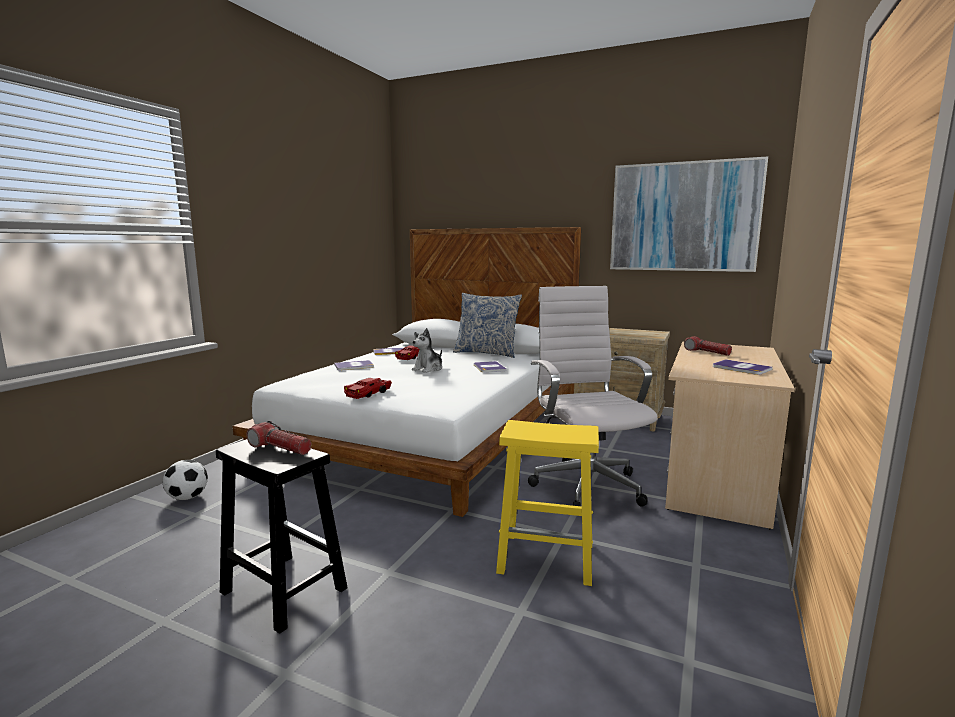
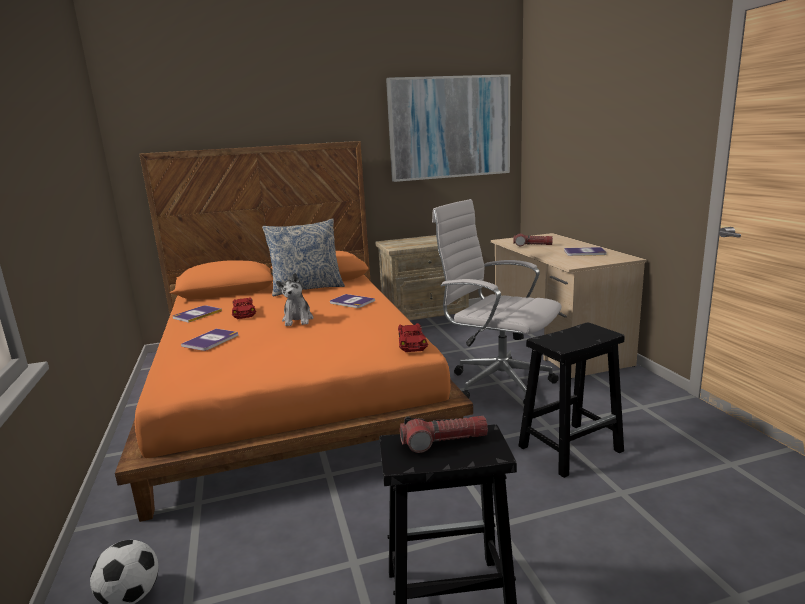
camera: 40 degrees left, 5 degrees up
(369, 393) = (310, 363): red toy car -> red toy car (411, 343)
(434, 431) = (293, 389): white bed -> orange bed
(548, 558) = (571, 448): yellow stool -> black stool

